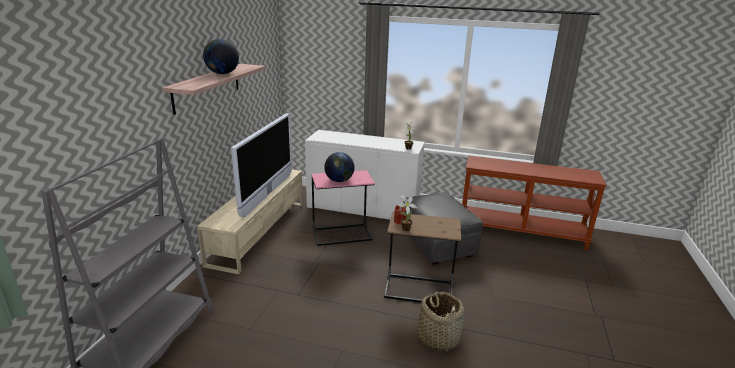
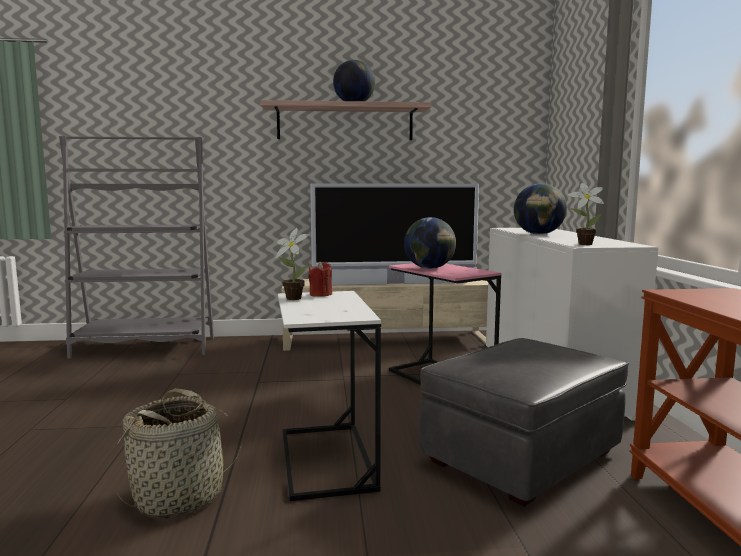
camera: 70 degrees right, 15 degrees down
(356, 142) = (538, 234): none -> globe
(419, 289) = (327, 459): brown side table -> white side table

